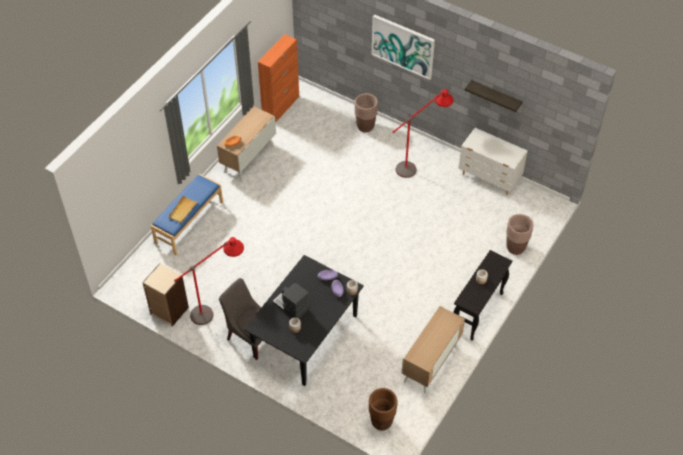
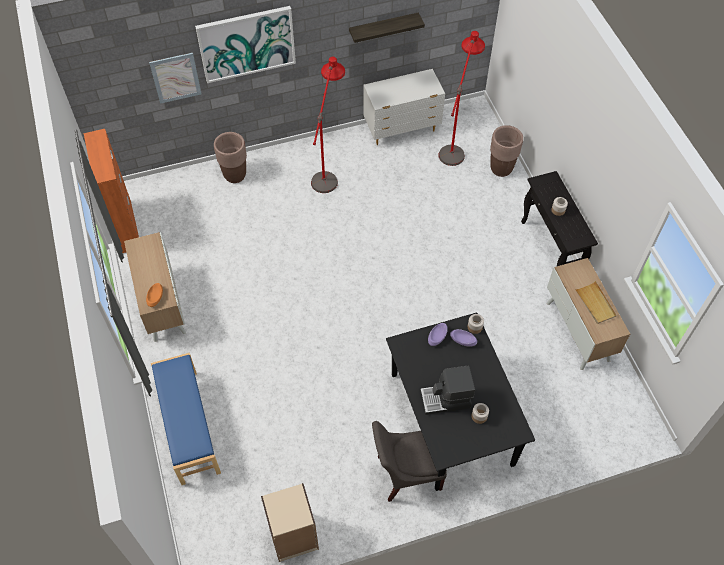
camera: 50 degrees left, 5 degrees up
(183, 210) = (188, 417): beige tray -> beige tray (595, 303)
(217, 309) = (338, 482): red floor lamp -> red floor lamp (456, 142)
(355, 39) = (176, 78): none -> picture
(381, 422) = (615, 425): brown planter -> none

